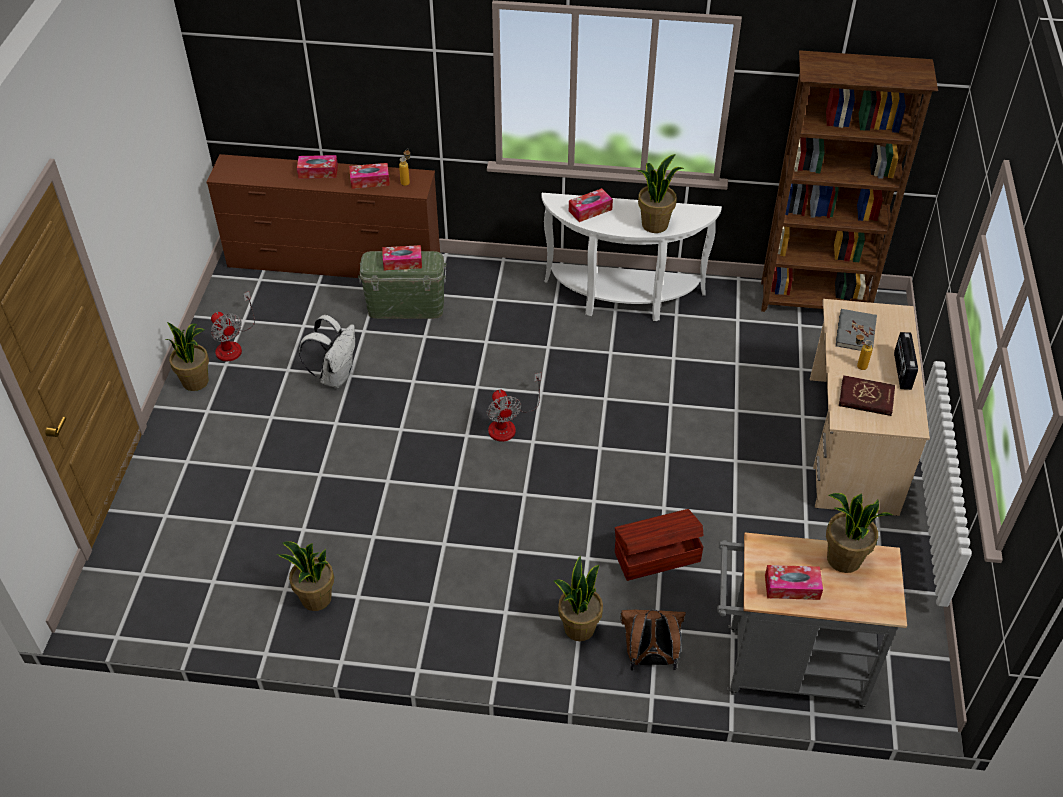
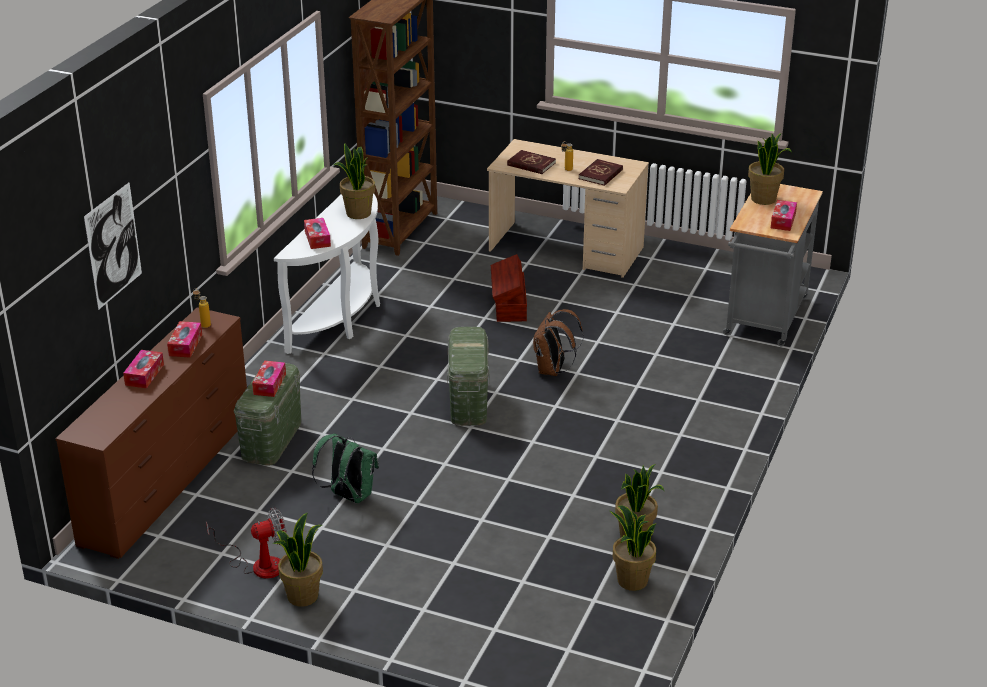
camera: 75 degrees left, 15 degrees down
(324, 59) = (113, 245): none -> picture
(336, 376) = (348, 496): white backpack -> green backpack
(508, 424) = (468, 402): fan -> green storage box
(578, 627) = (705, 401): potted plant -> potted plant (631, 581)
(649, 659) = (743, 374): brown backpack -> brown backpack (553, 370)
(656, 556) = (645, 354): brown storage box -> brown storage box (509, 305)
(855, 332) = (531, 164): grey book -> red book
(901, 371) = (580, 157): radio -> none

